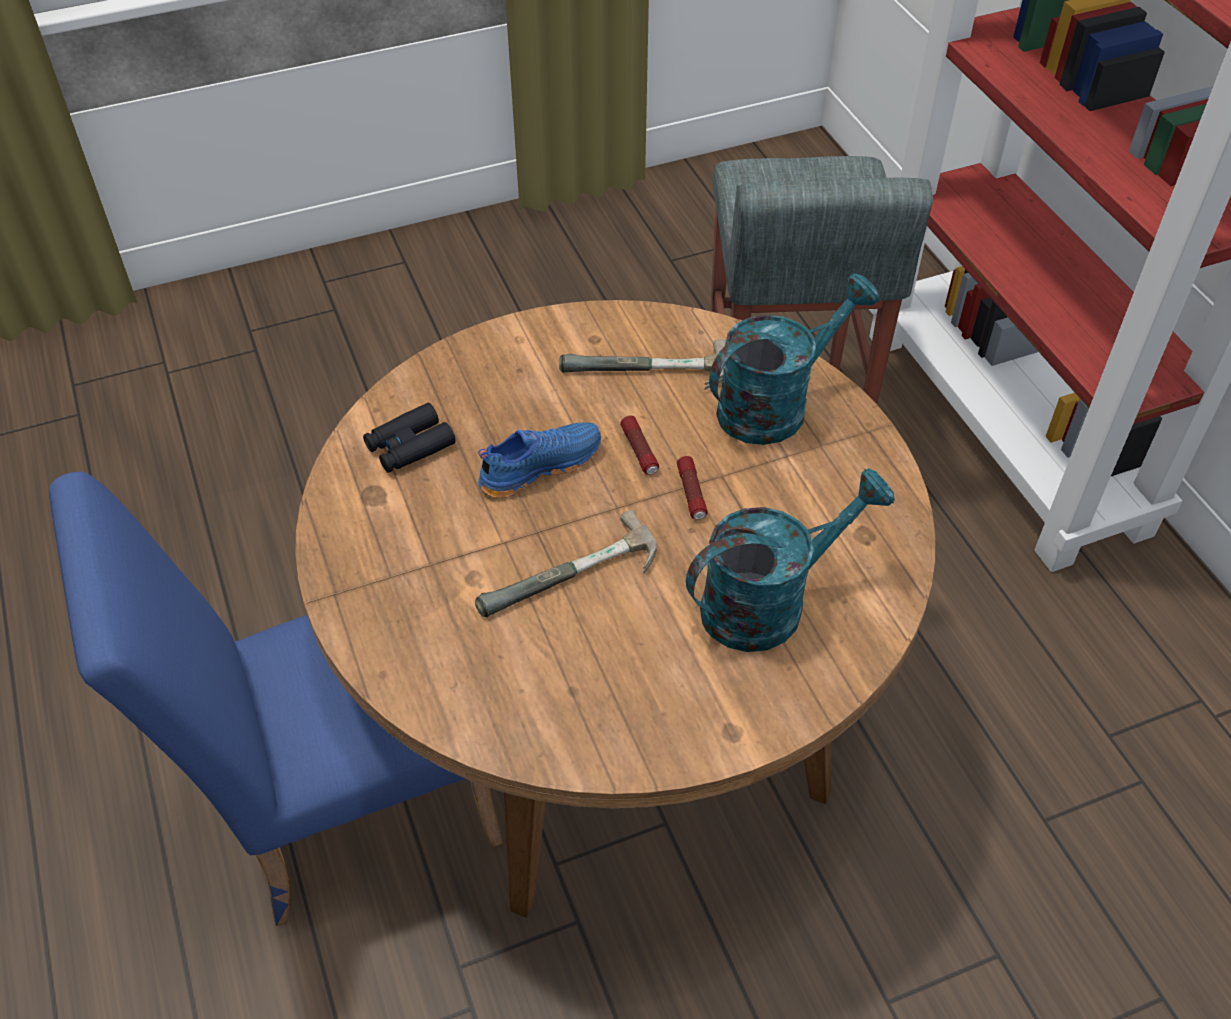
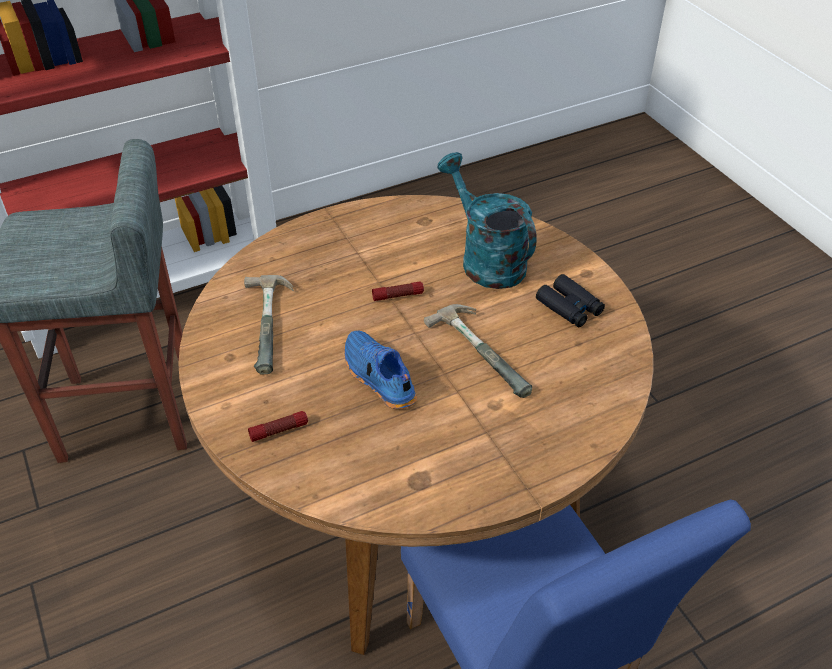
camera: 95 degrees left, 5 degrees down
(409, 446) = (360, 464): black binoculars -> black binoculars (569, 307)
(639, 451) = (358, 323): flashlight -> flashlight (279, 430)
(775, 404) = (307, 258): turquoise watering can -> none

